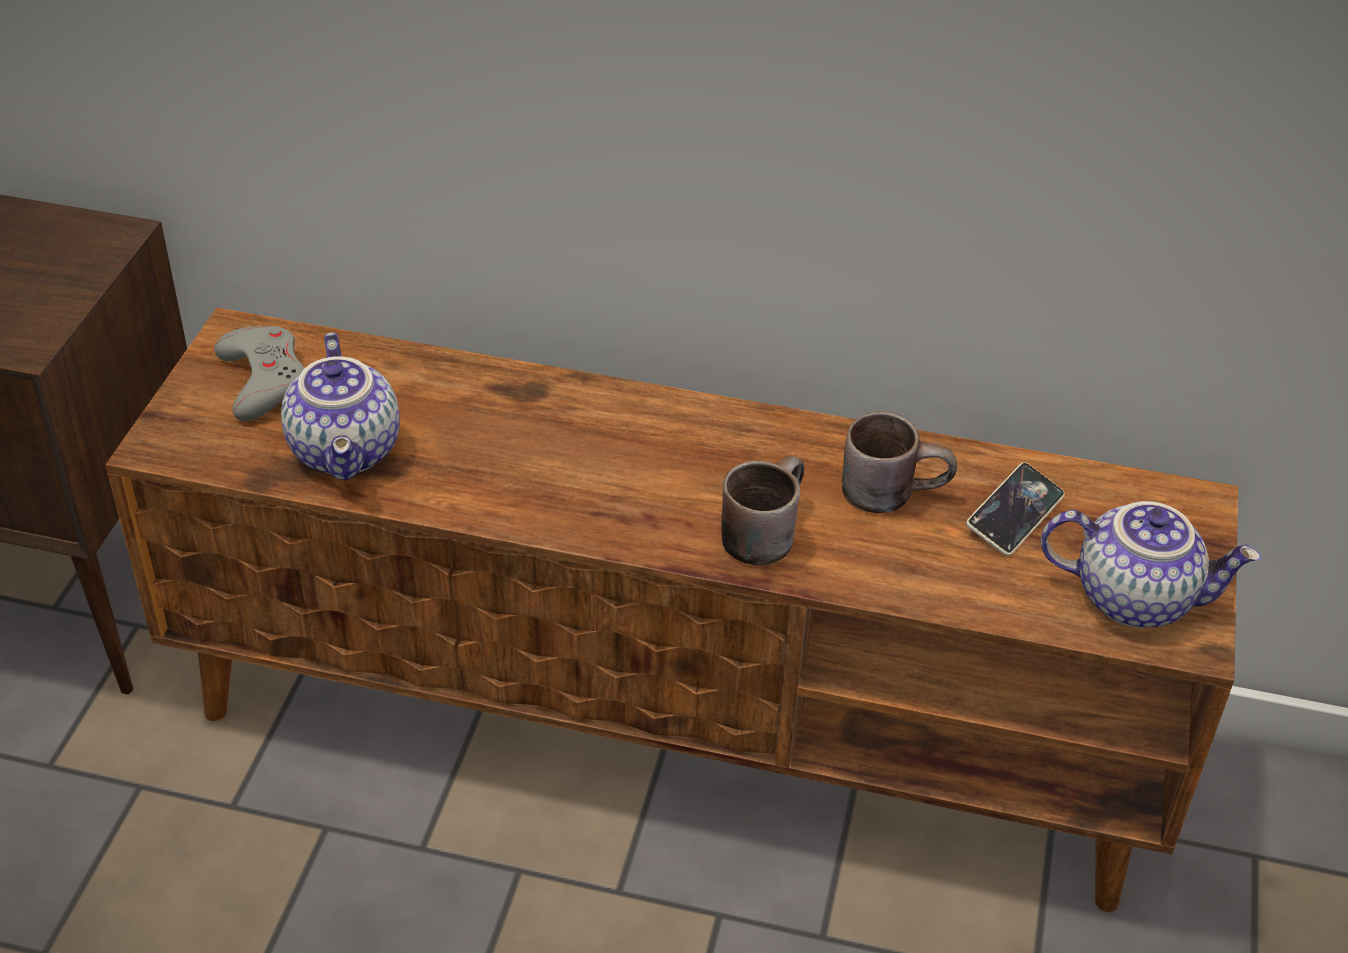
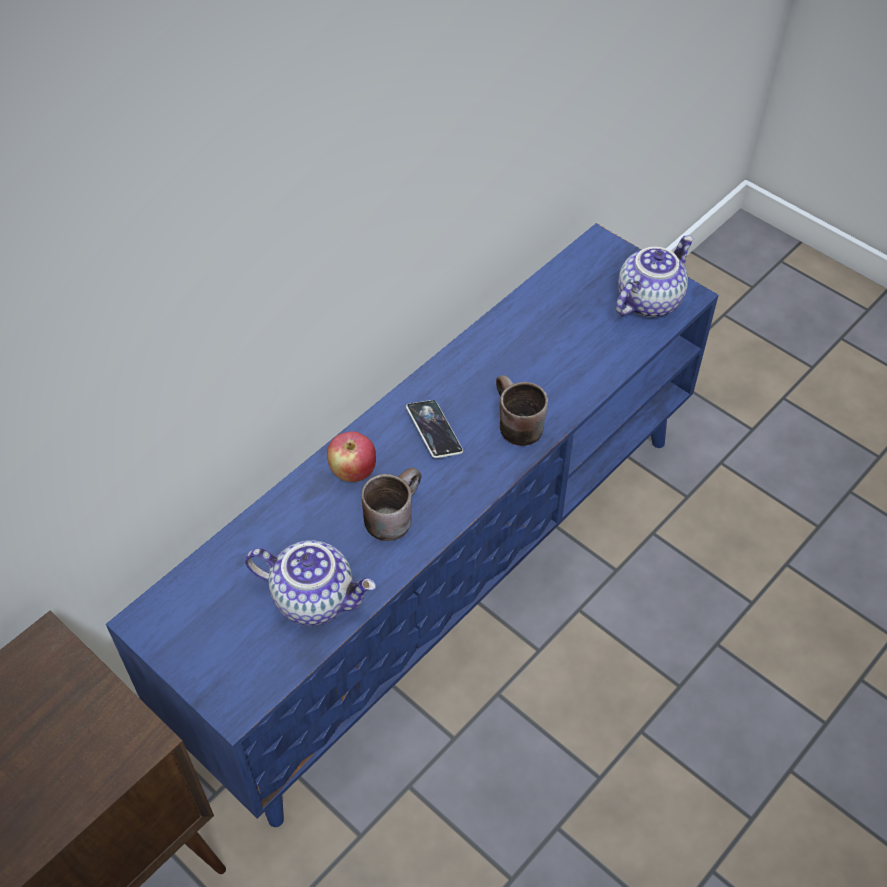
camera: 60 degrees left, 10 degrees up
(263, 380) = (209, 621): grey game controller -> none
(562, 411) = (353, 471): none -> apple
(670, 729) = (443, 573): brown tv stand -> blue tv stand
(891, 489) = (516, 354): brown mug -> brown mug (391, 513)
(1014, 514) = (565, 314): phone -> phone (434, 432)

